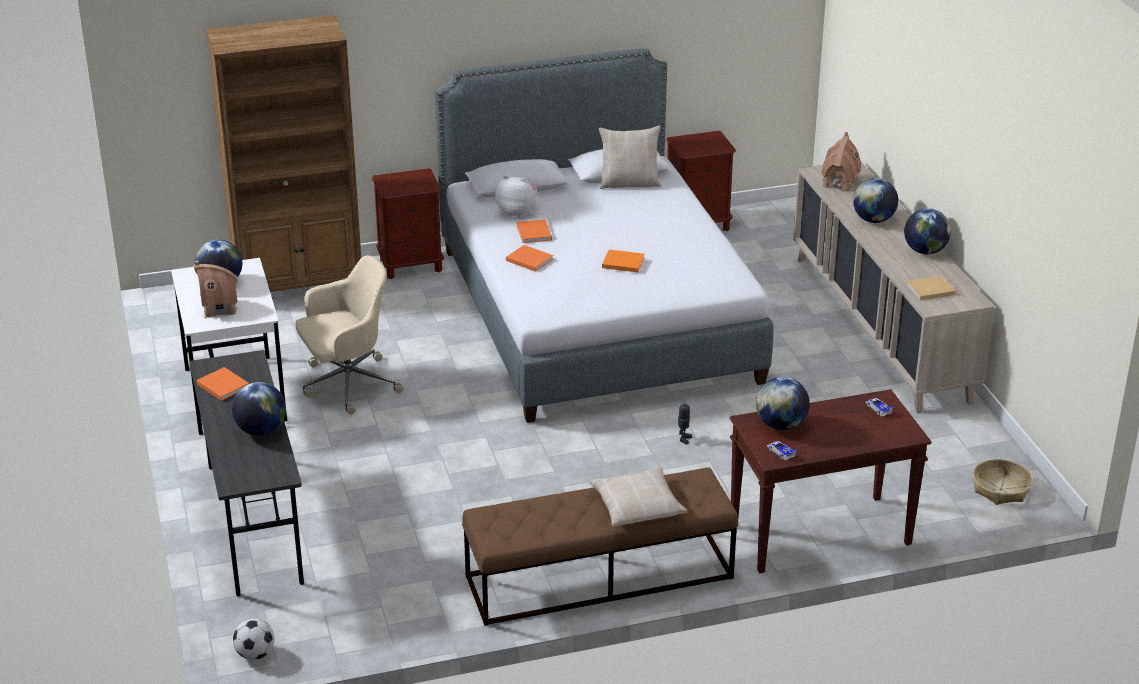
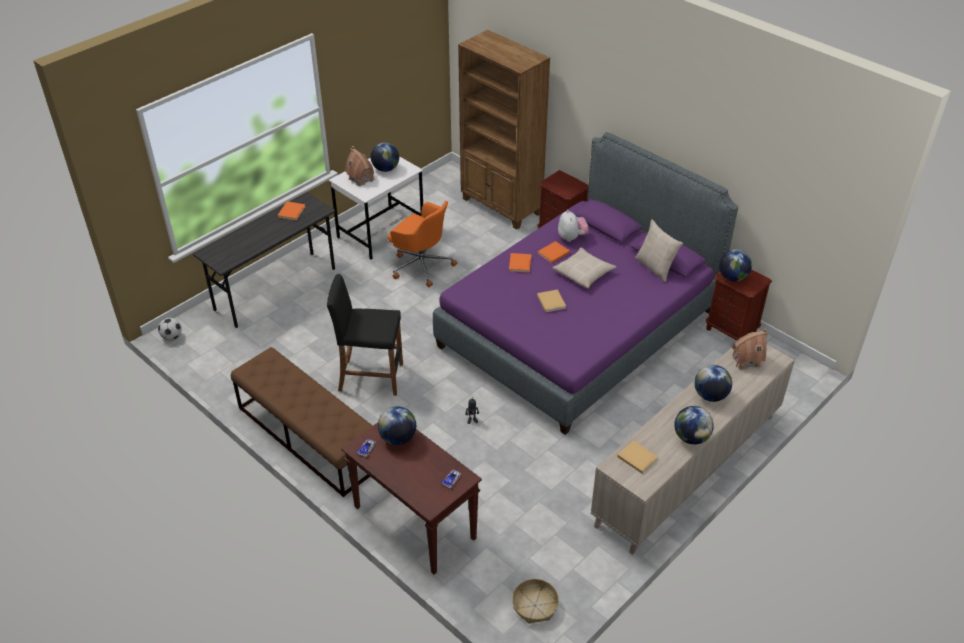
camera: 60 degrees right, 10 degrees up
(261, 430) = (259, 241): globe -> globe (732, 277)
(347, 384) = (421, 265): beige office chair -> orange office chair
(532, 493) = (370, 377): none -> black stool
(595, 313) = (578, 328): grey bed -> purple bed
(622, 262) = (551, 301): orange book -> beige book
(637, 505) = (315, 413): beige pillow -> beige pillow (583, 273)

